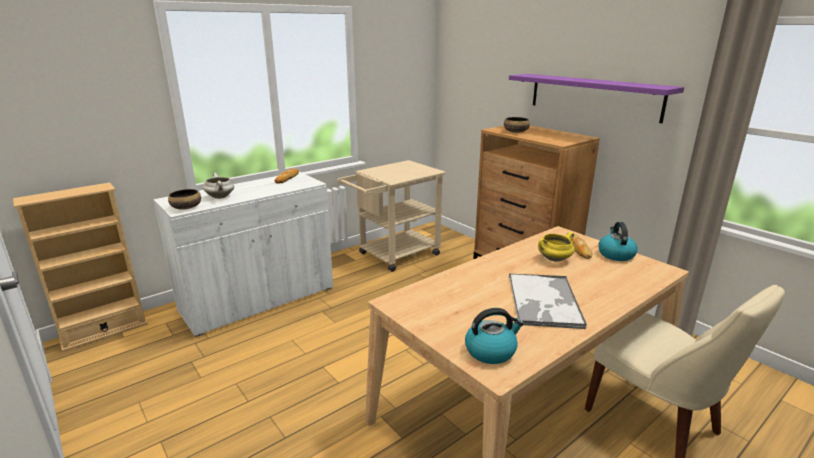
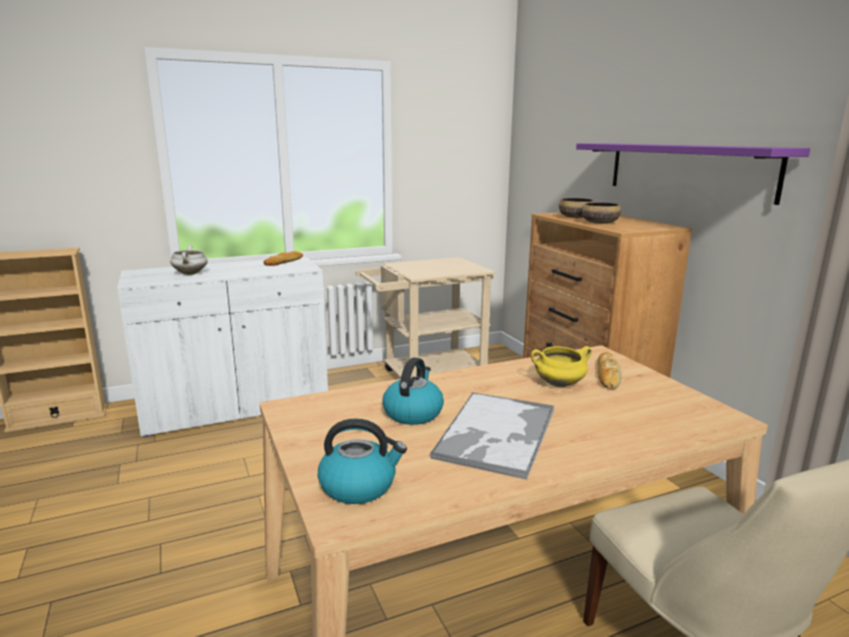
camera: 15 degrees right, 5 degrees down
(186, 207) = (143, 280): bowl -> bowl (600, 223)
(615, 254) = (661, 389): kettle -> kettle (413, 412)

